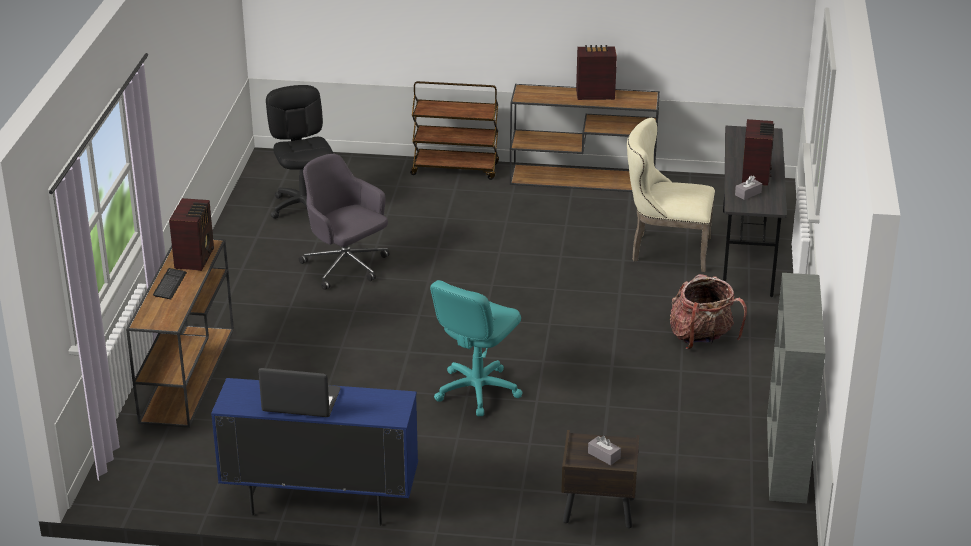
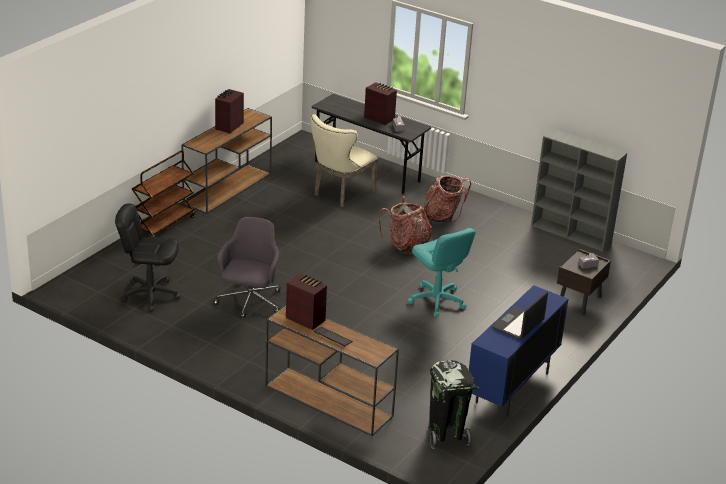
camera: 65 degrees left, 0 degrees up
(178, 477) = (446, 434): none -> black trash can
(346, 267) = (249, 302): grey office chair -> grey office chair turned 120 degrees clockwise
(592, 331) = (406, 245): none -> backpack

